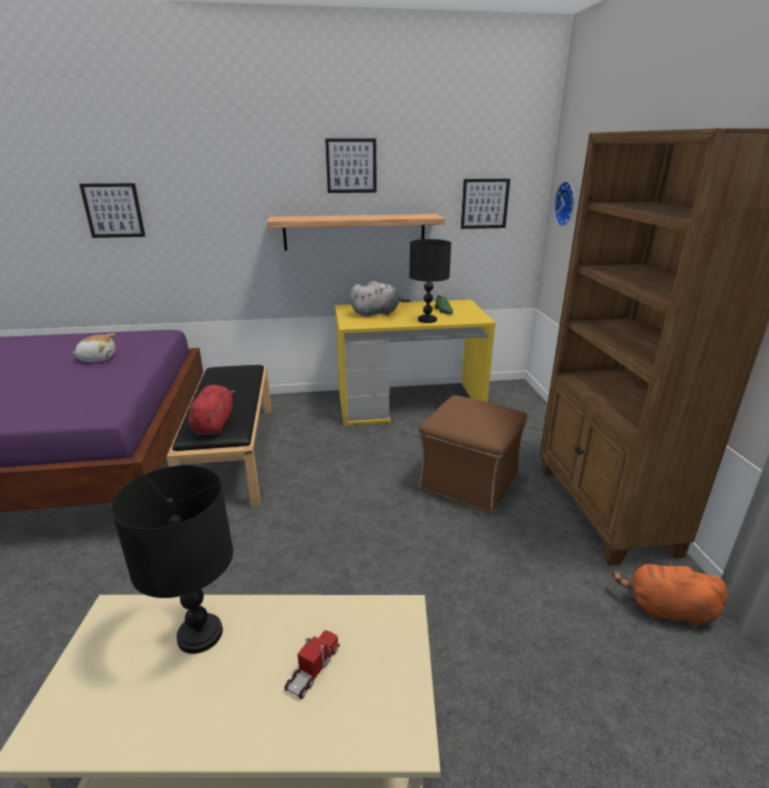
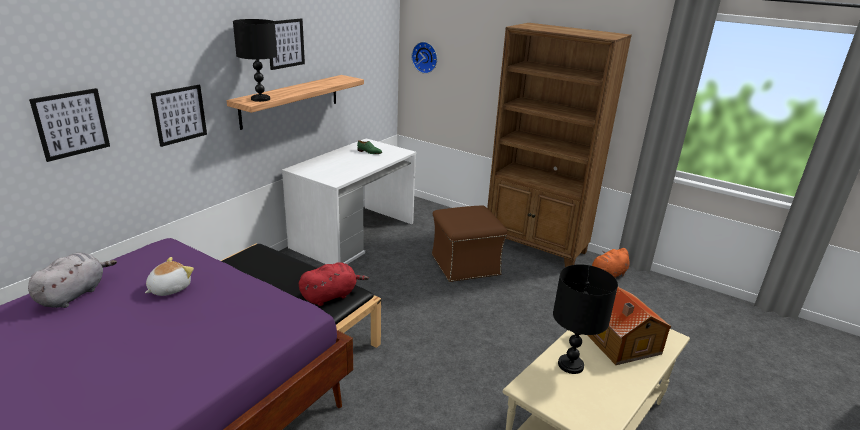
camera: 50 degrees left, 0 degrees up
(214, 424) = (331, 296): red plush toy -> red plush toy turned 105 degrees clockwise
(313, 669) = (620, 343): toy truck -> toy house
(377, 313) = (331, 167): grey plush toy -> grey plush toy (74, 294)
(409, 402) = (353, 234): yellow desk -> white desk
(427, 320) = (375, 162): black table lamp -> black table lamp (261, 99)
(484, 203) = (367, 62): picture -> picture (179, 114)

